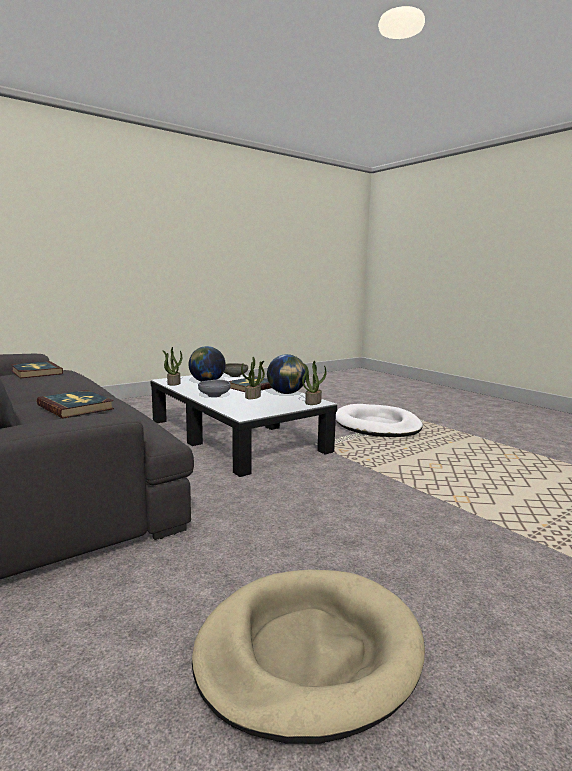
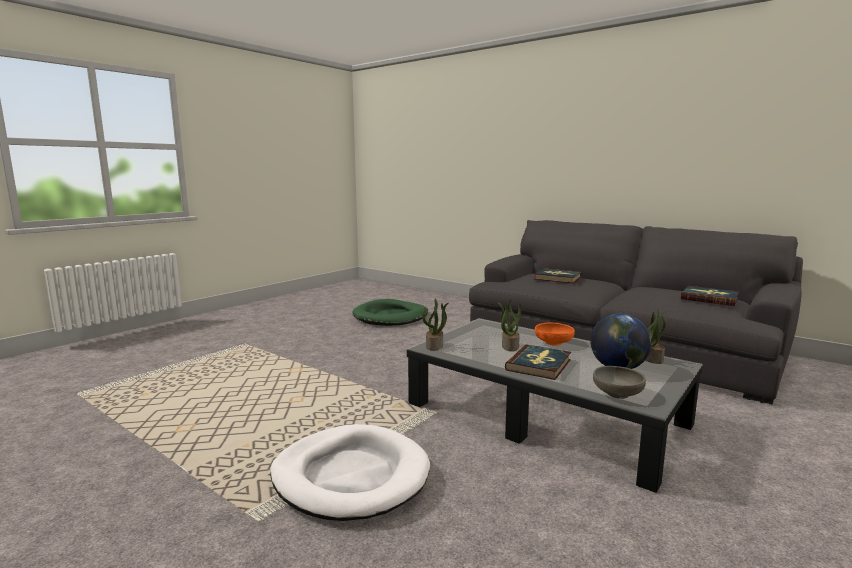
camera: 165 degrees right, 0 degrees up
(214, 395) = (553, 343): grey bowl -> orange bowl
(286, 393) = (479, 357): globe -> none
(308, 653) = (391, 316): beige dog bed -> green dog bed

